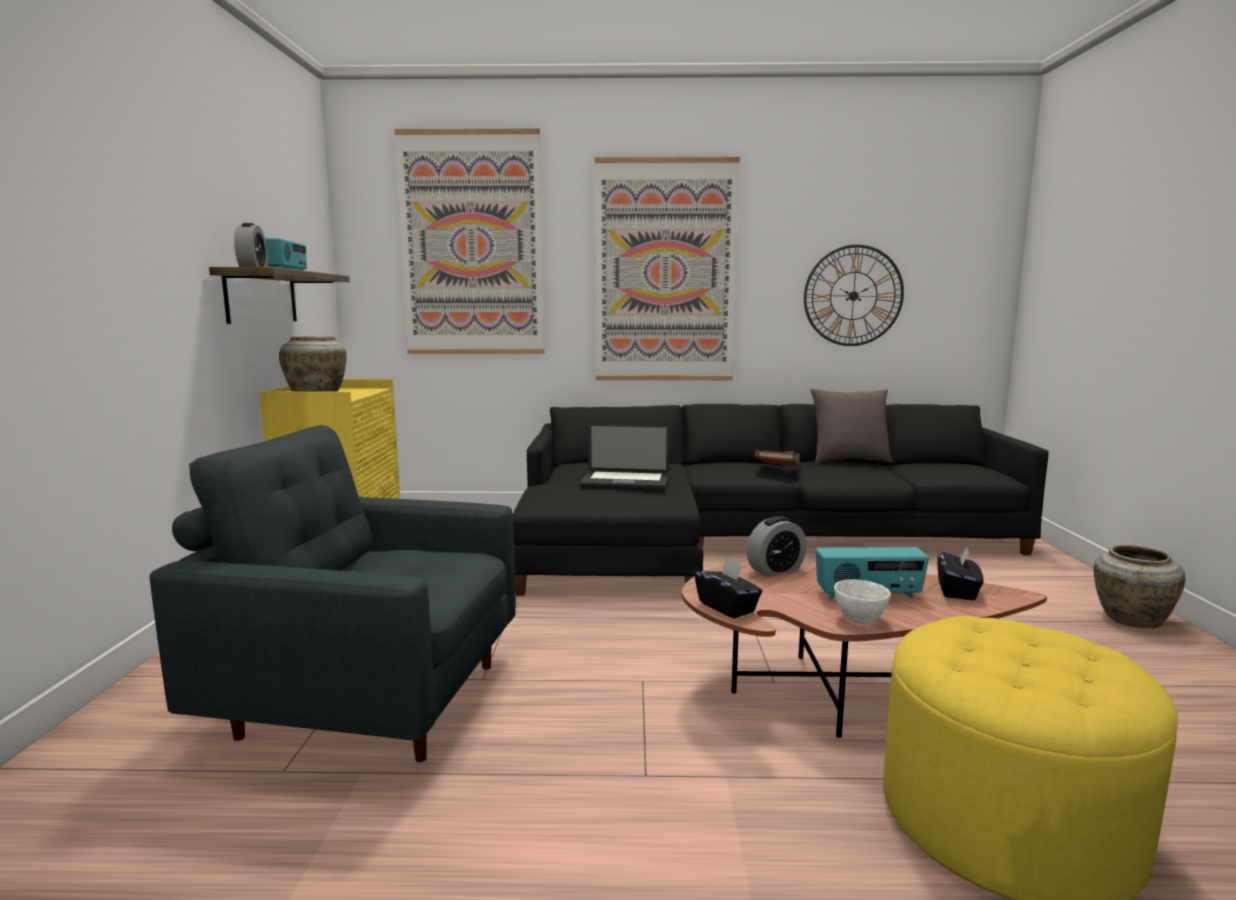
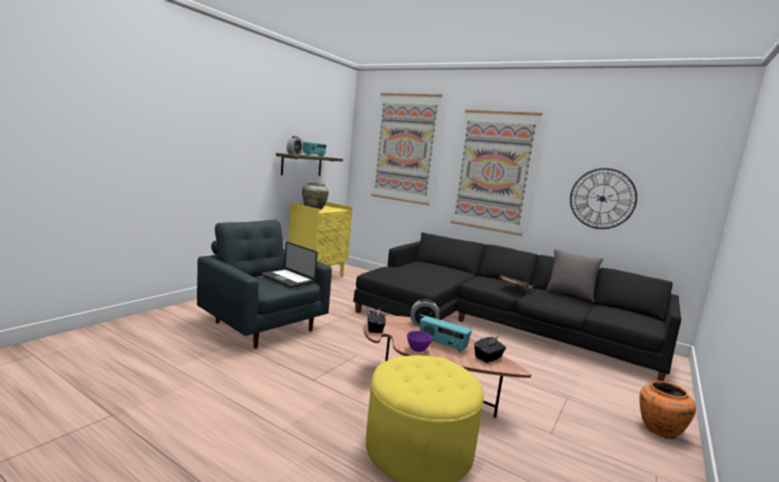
camera: 30 degrees right, 0 degrees up
(625, 482) = (422, 274): laptop -> laptop (287, 279)
(858, 619) = (417, 349): white bowl -> purple bowl
(1129, 619) = (659, 429): beige vase -> orange vase

